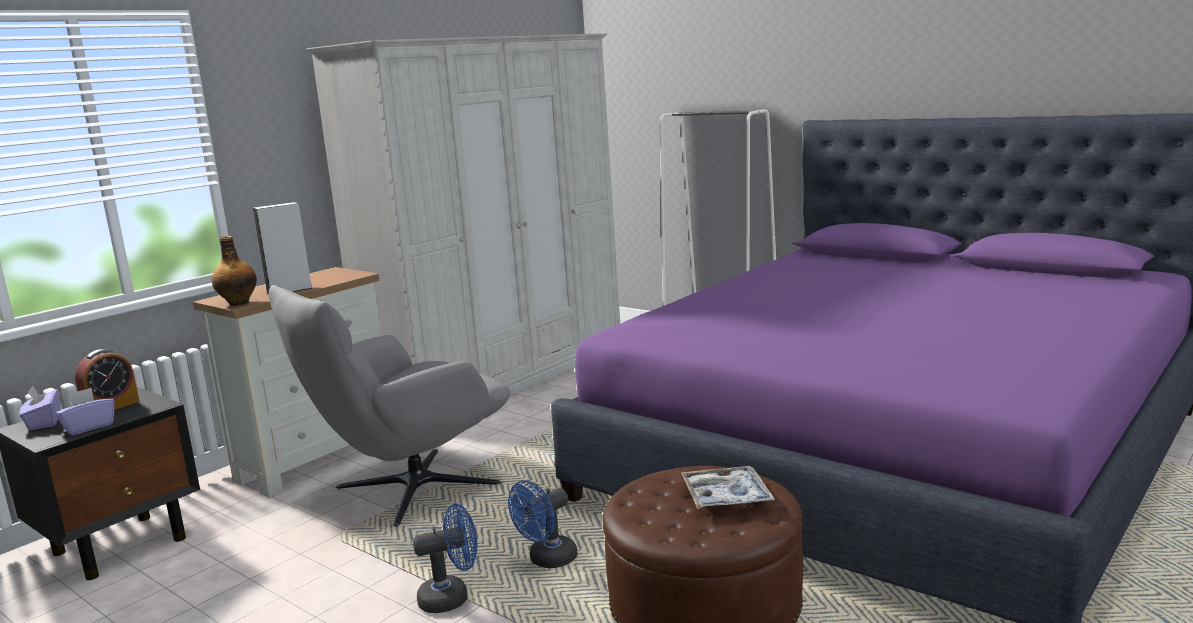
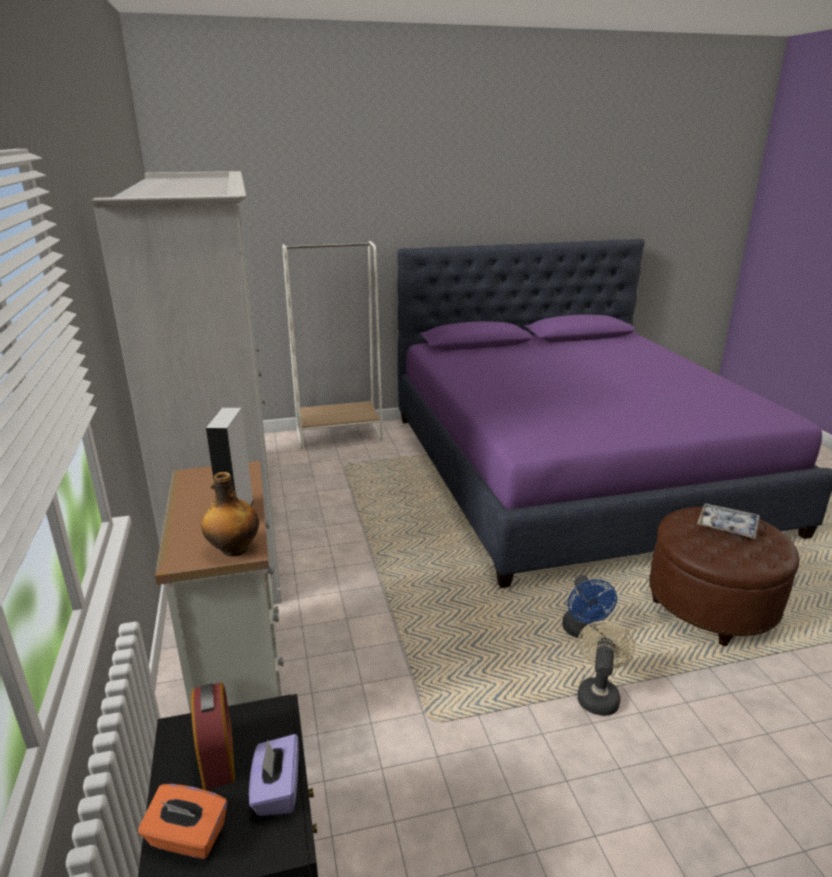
camera: 55 degrees left, 10 degrees up
(44, 422) = (187, 837): purple tissue box -> orange tissue box
(412, 489) = (386, 648): grey armchair -> none
(452, 597) = (598, 694): blue fan -> beige fan

